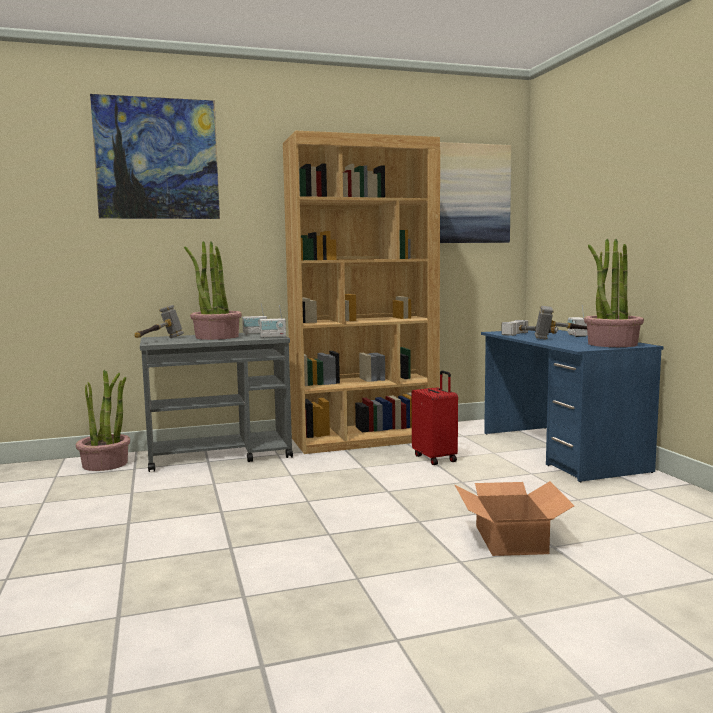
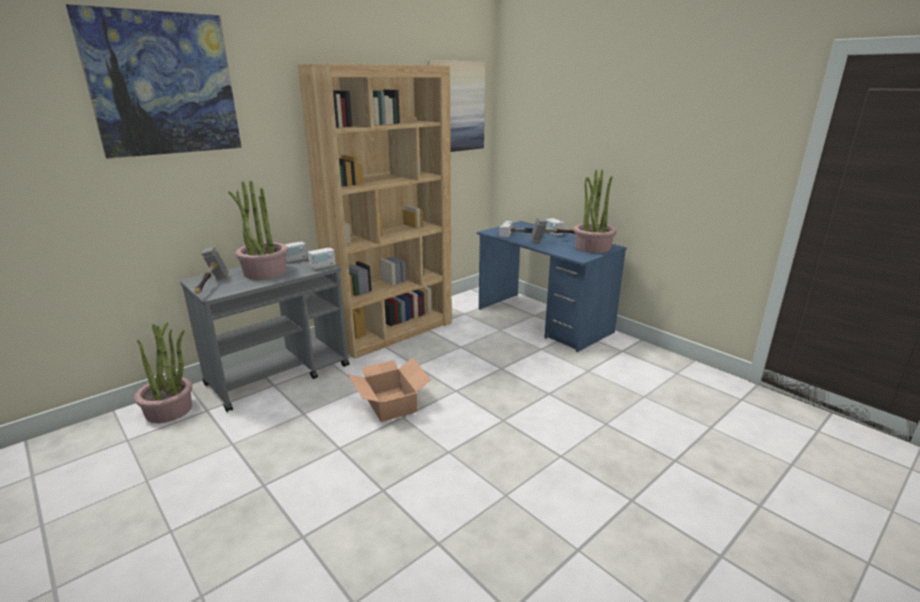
camera: 25 degrees left, 15 degrees up
(435, 458) = (463, 344): red suitcase -> none
(511, 539) = (576, 423): cardboard box -> cardboard box (391, 403)

